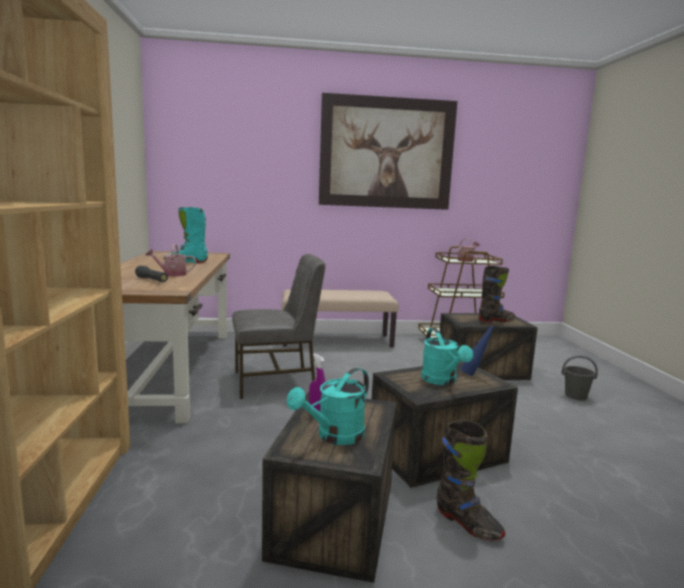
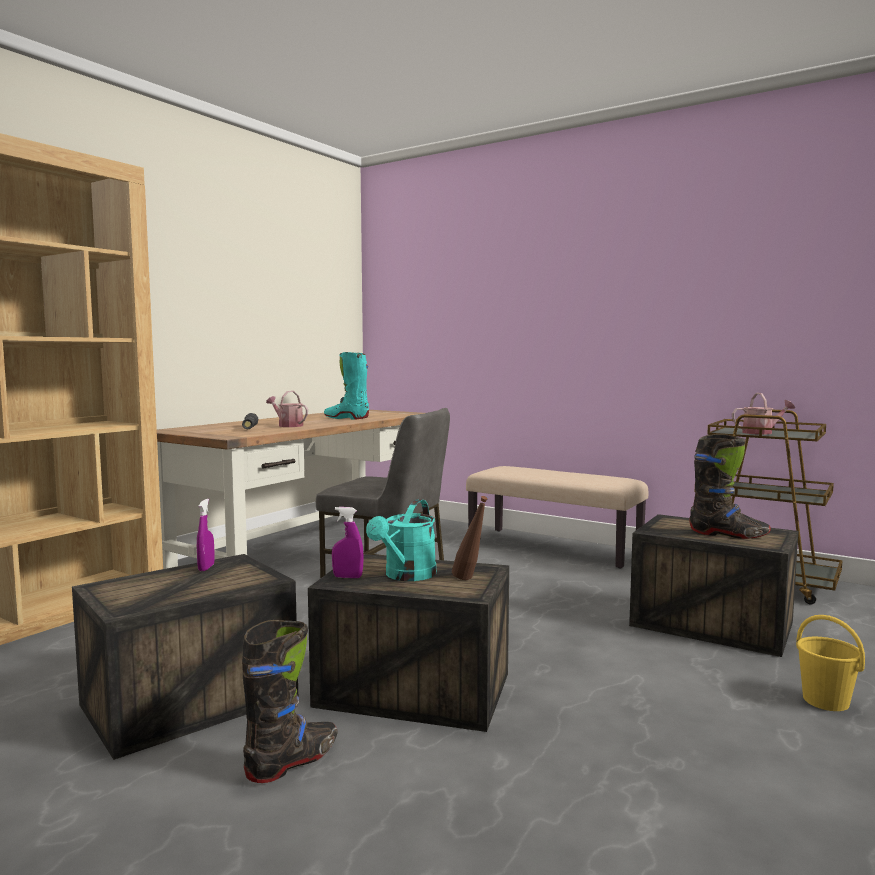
camera: 40 degrees right, 5 degrees down
(334, 437) = (158, 588): turquoise watering can -> none
(386, 153) = (642, 262): picture -> none
(417, 390) = (347, 577): none -> purple spray bottle
(467, 523) = (293, 761): black boot -> black boot turned 135 degrees counterclockwise
(475, 375) = (470, 580): blue bottle -> brown bottle
(575, 396) = (825, 700): grey bucket -> yellow bucket

